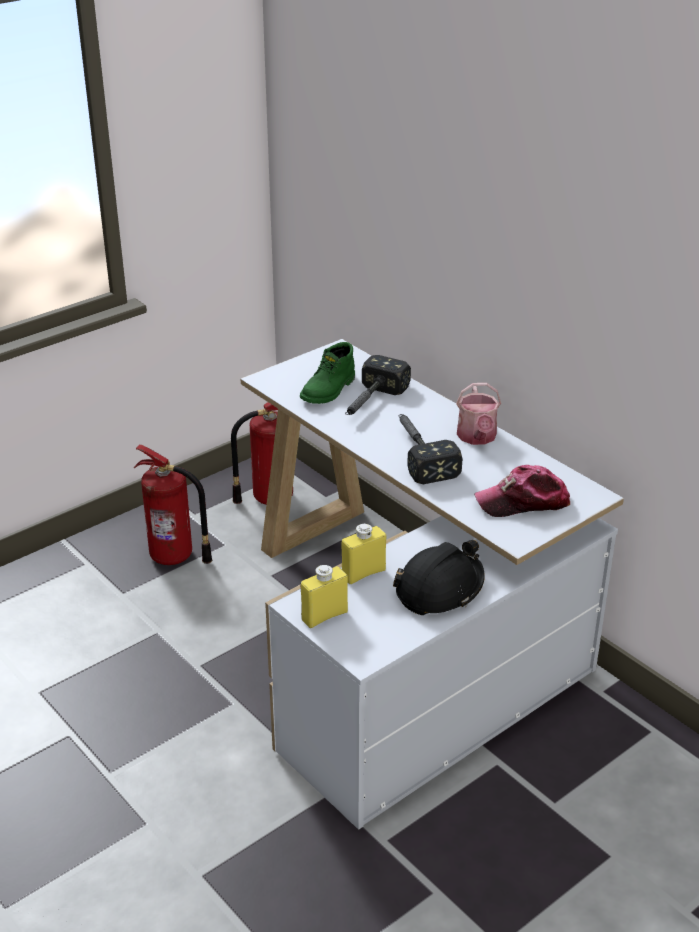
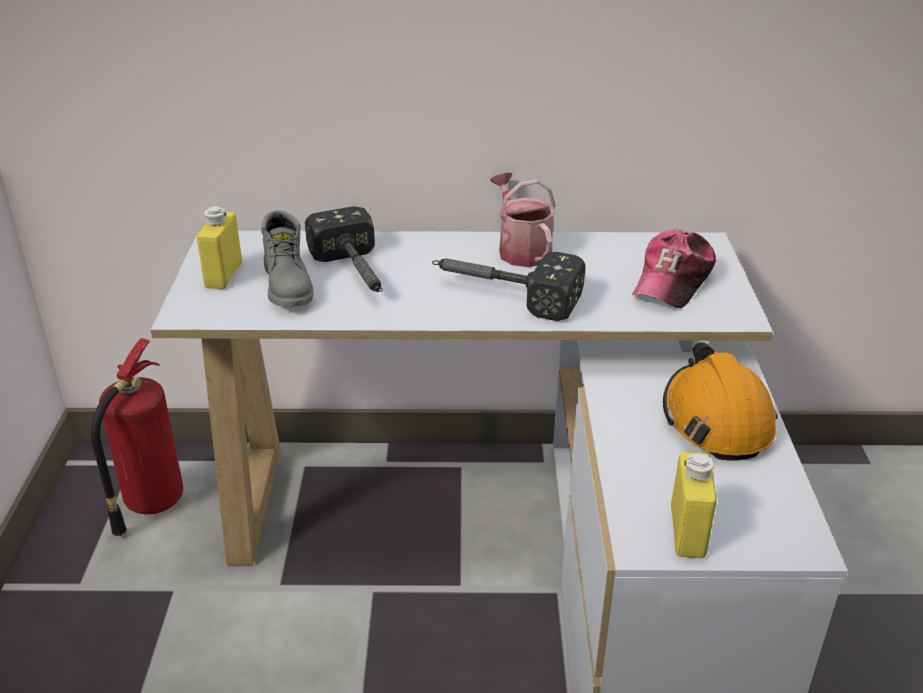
camera: 50 degrees left, 0 degrees up
(174, 557) = (127, 653): fire extinguisher -> none
(329, 391) = (289, 285): green boot -> grey boot
(363, 573) = (630, 457): yellow bottle -> yellow bottle (223, 275)
(440, 589) = (716, 419): black hard hat -> orange hard hat
(477, 437) = (521, 250): watering can -> watering can turned 150 degrees counterclockwise

